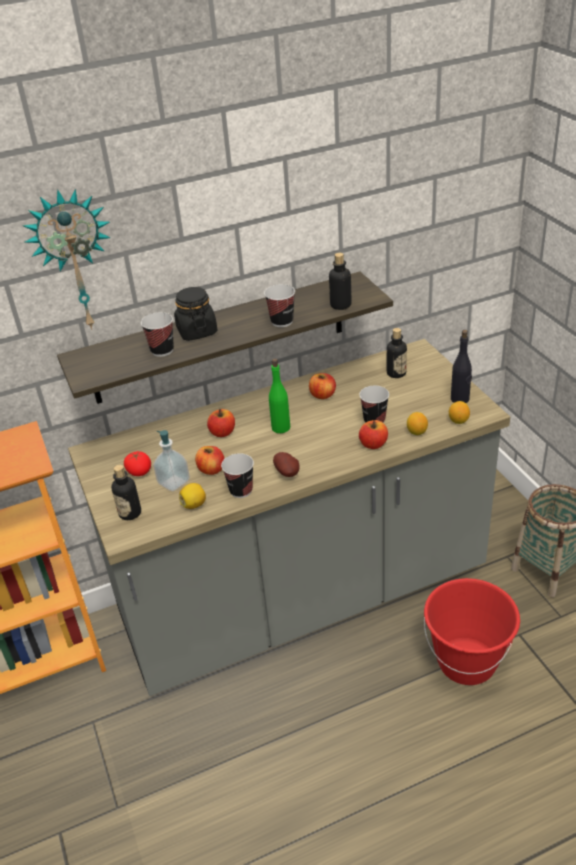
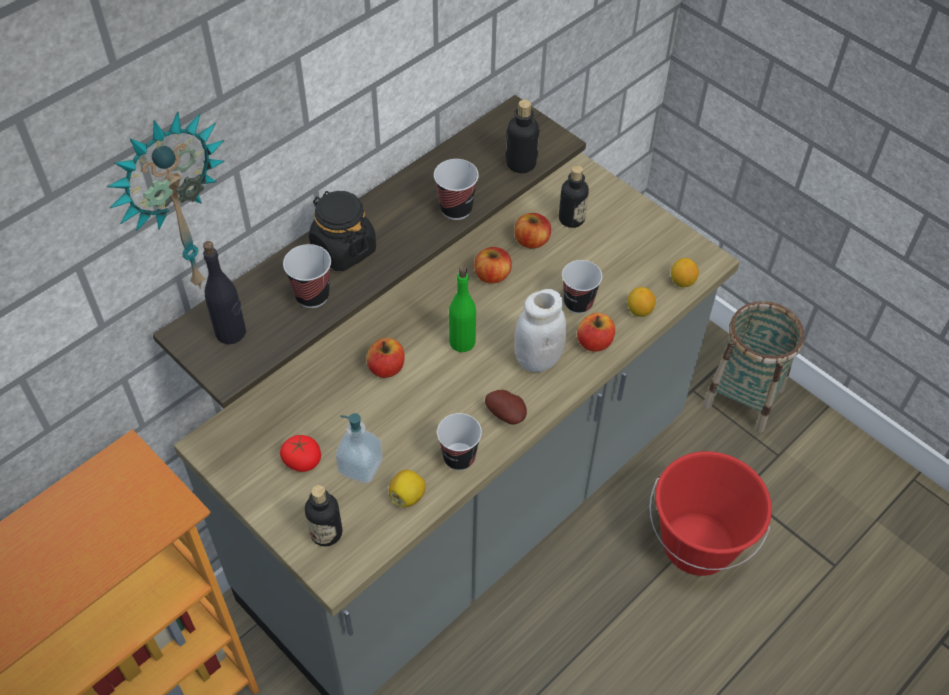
camera: 25 degrees left, 15 degrees up
(211, 469) = (402, 433): apple -> apple (531, 241)
(327, 446) = (537, 359): none -> white jar
(460, 399) = (669, 246): black bottle -> black bottle (231, 332)

